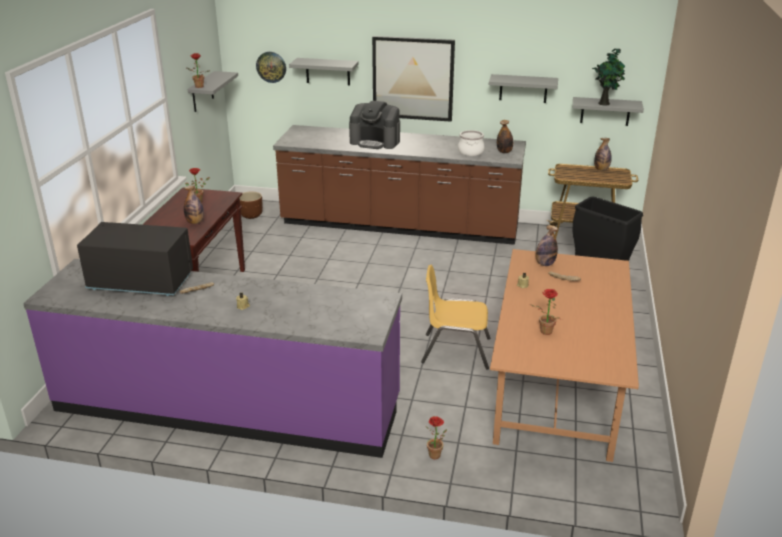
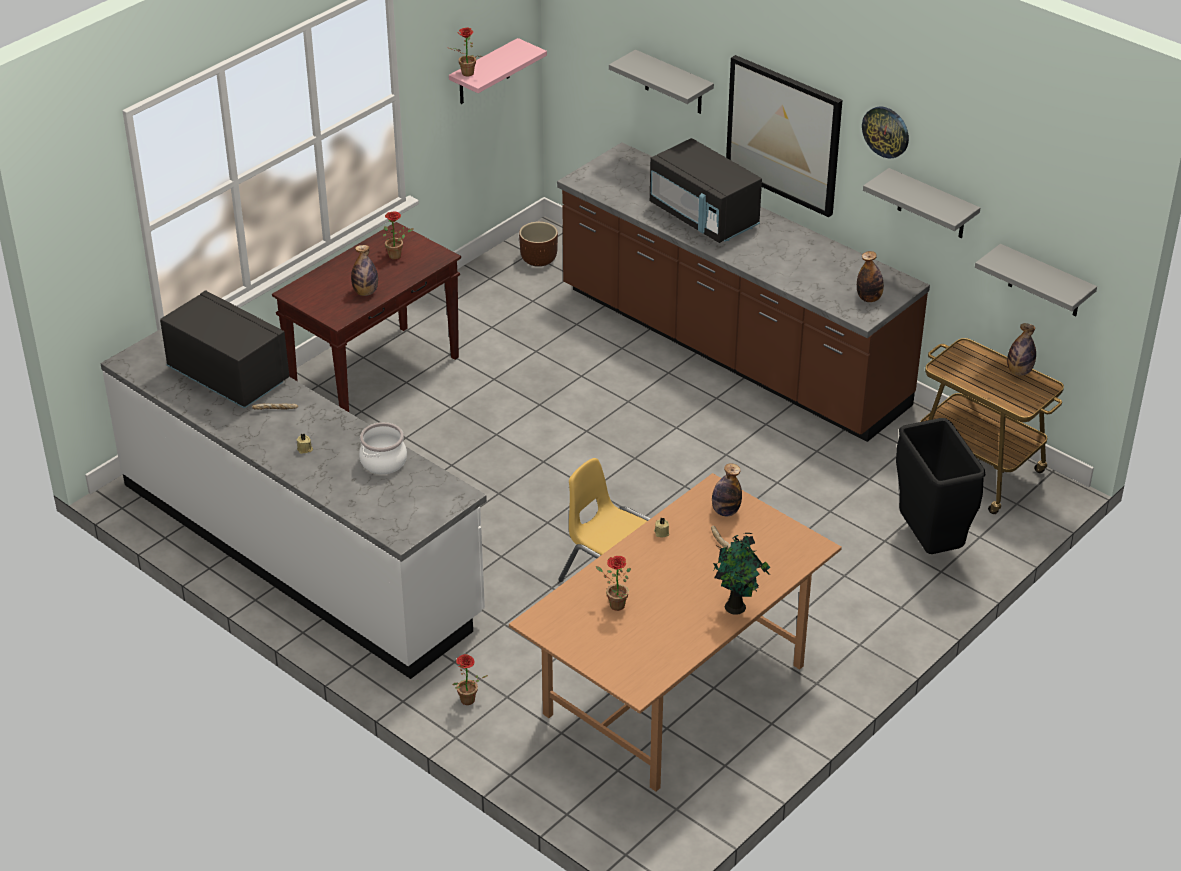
camera: 30 degrees right, 10 degrees up
(202, 92) = (484, 73): grey shelf -> pink shelf
(228, 405) = (300, 550): purple counter -> white counter
(271, 67) = (602, 50): wall clock -> wall clock (886, 131)
(375, 142) = (704, 217): coffee machine -> black microwave
(470, 152) = (818, 283): cooking pot -> cooking pot (383, 461)
(605, 103) = (1028, 274): potted plant -> potted plant (737, 607)

